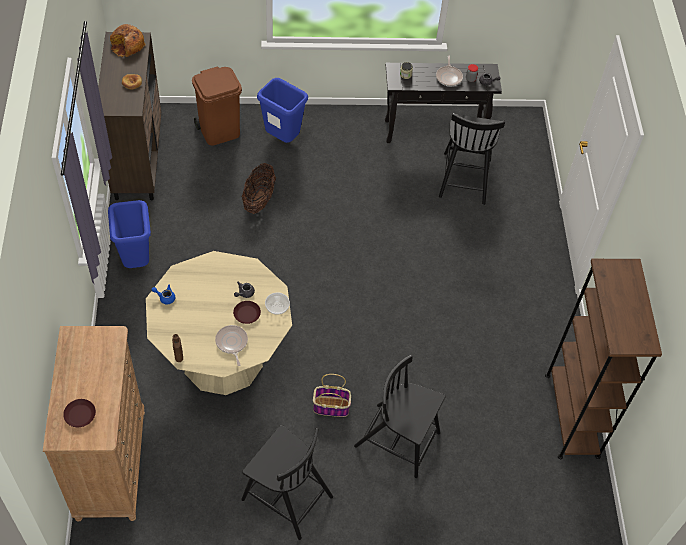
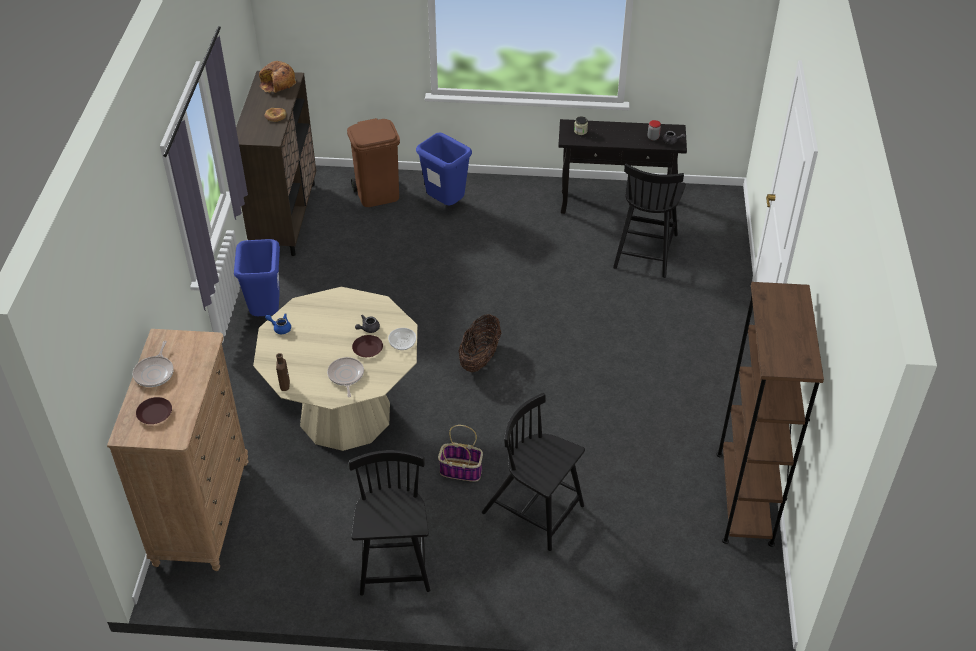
camera: 10 degrees right, 10 degrees down
(259, 199) = (410, 261): basket -> basket (480, 358)
(286, 496) = (394, 559): black chair -> black chair turned 135 degrees counterclockwise
(449, 77) = (629, 135): frying pan -> frying pan (155, 372)

